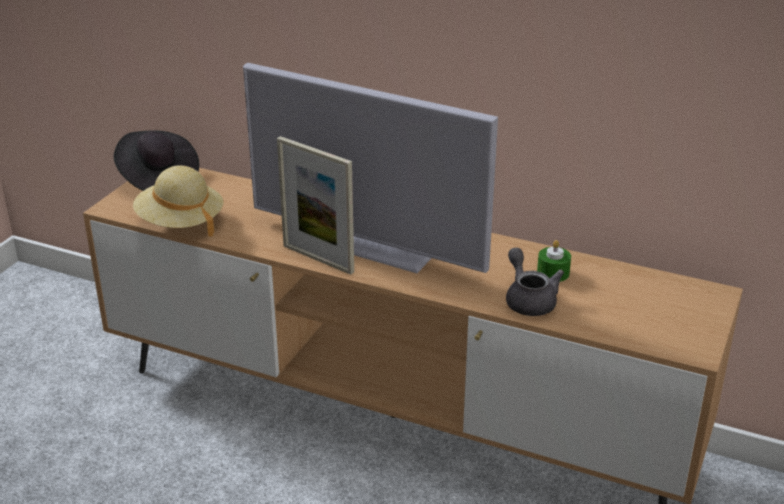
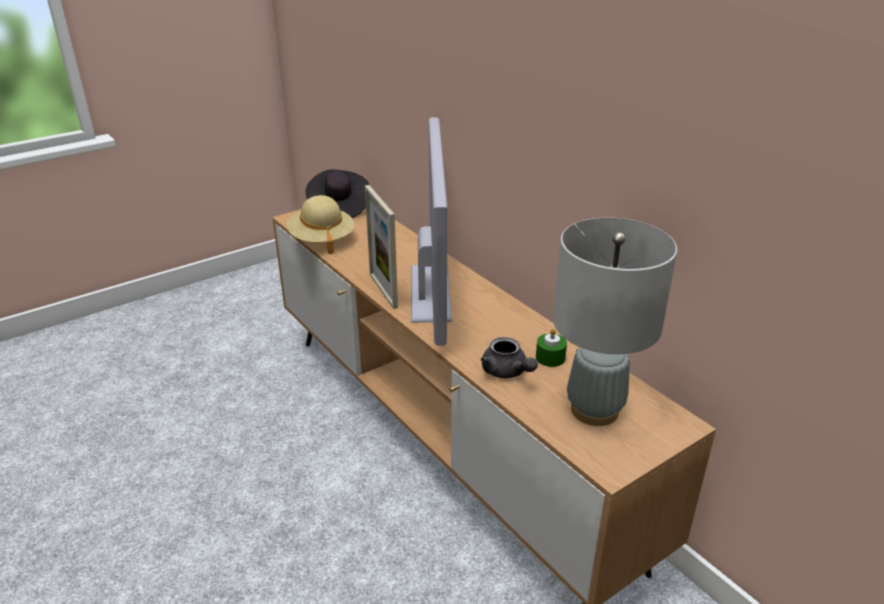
camera: 30 degrees right, 0 degrees up
(370, 246) = (430, 292): television -> television turned 150 degrees counterclockwise
(529, 300) = (507, 372): grey teapot -> grey teapot turned 135 degrees clockwise
(637, 307) = (595, 410): none -> grey table lamp

